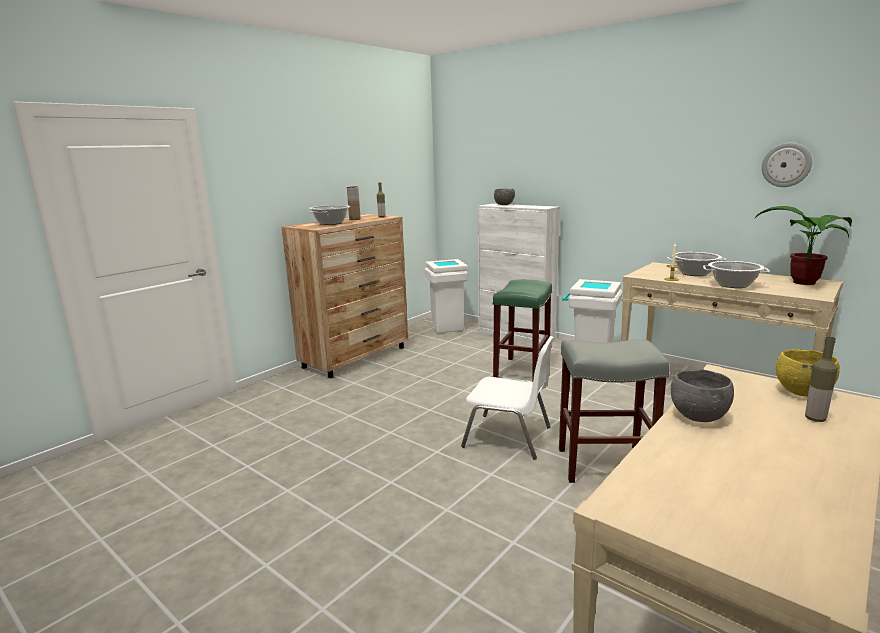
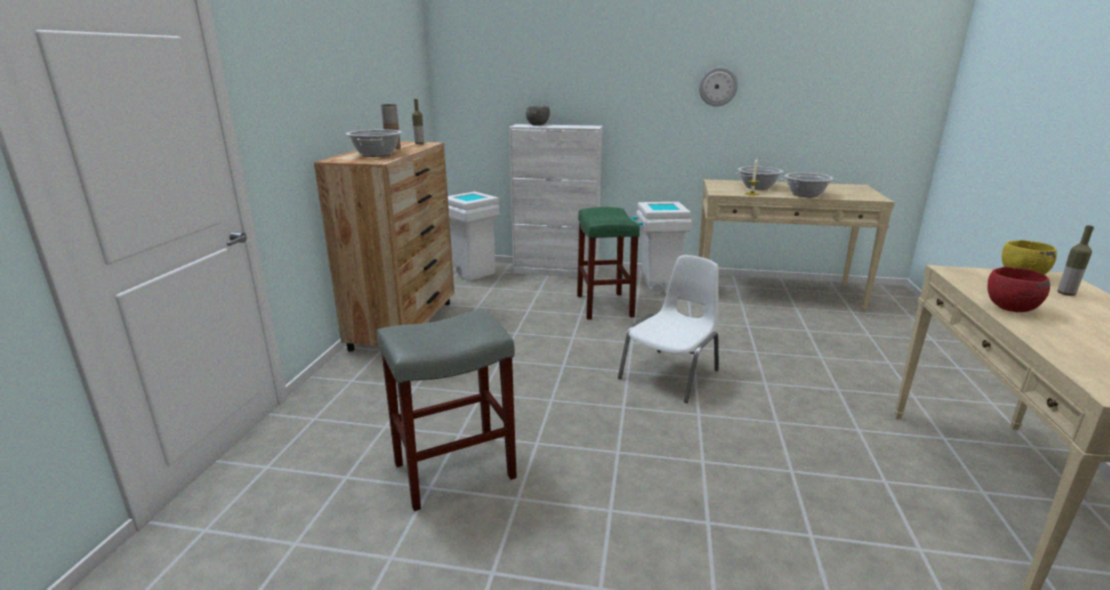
camera: 30 degrees left, 5 degrees up
(509, 437) = (671, 374): white chair -> white chair turned 45 degrees counterclockwise
(603, 465) = (775, 379): grey stool -> grey stool (453, 471)
(697, 417) = (1010, 309): grey bowl -> red bowl
(786, 165) = (824, 82): wall clock -> wall clock (718, 86)
(799, 282) = (843, 188): potted plant -> none

